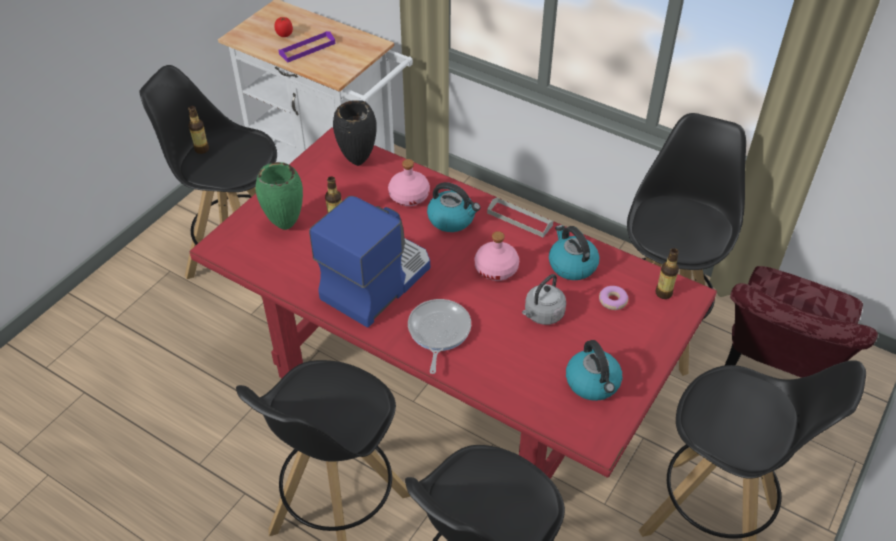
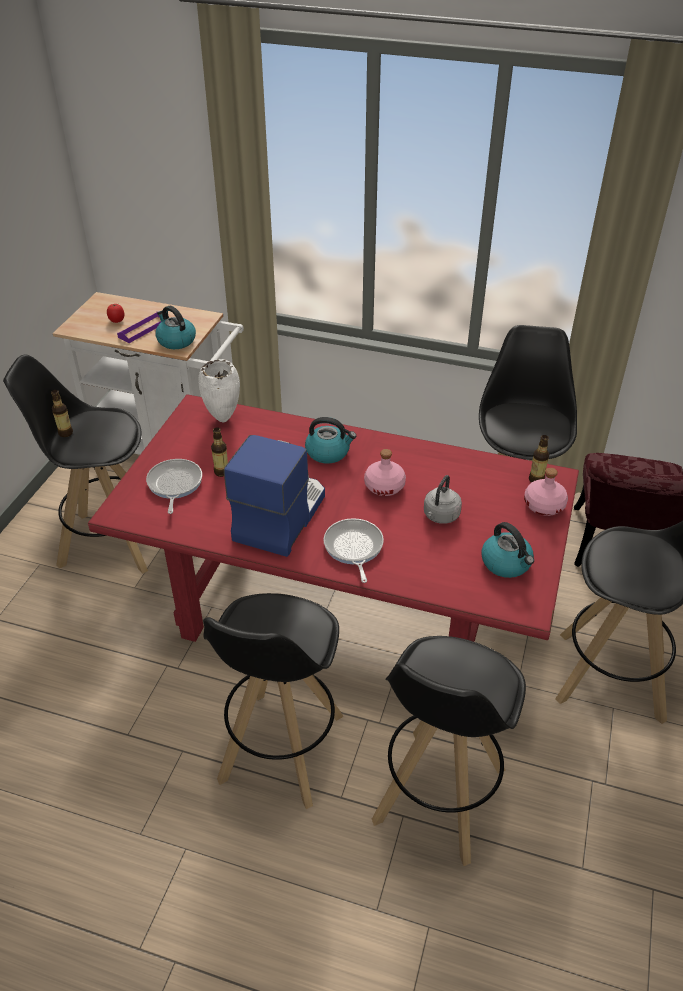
camera: 15 degrees left, 5 degrees down
(285, 226) = (174, 485): green vase -> frying pan
(358, 162) = (223, 419): black vase -> white vase
(409, 196) = (282, 440): pink bottle -> pink bottle (544, 505)
(519, 219) = (388, 442): grey tray -> none
(571, 265) = (449, 471): kettle -> kettle (176, 340)
(612, 301) = (496, 494): donut -> none

